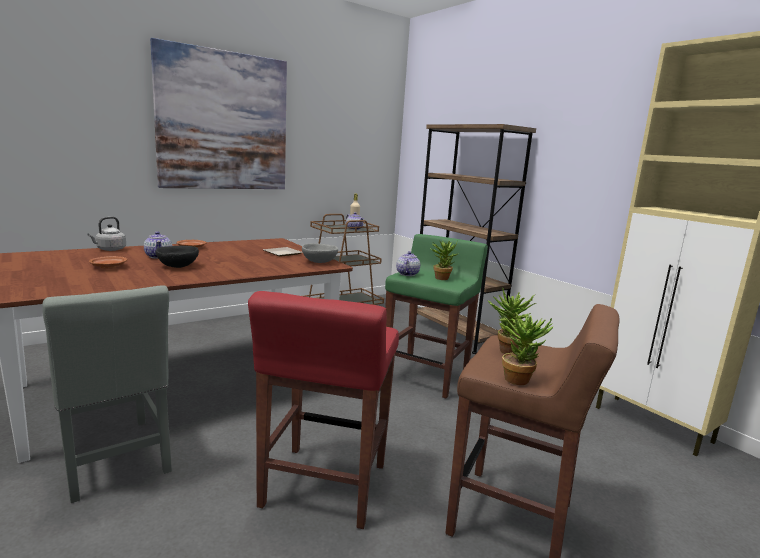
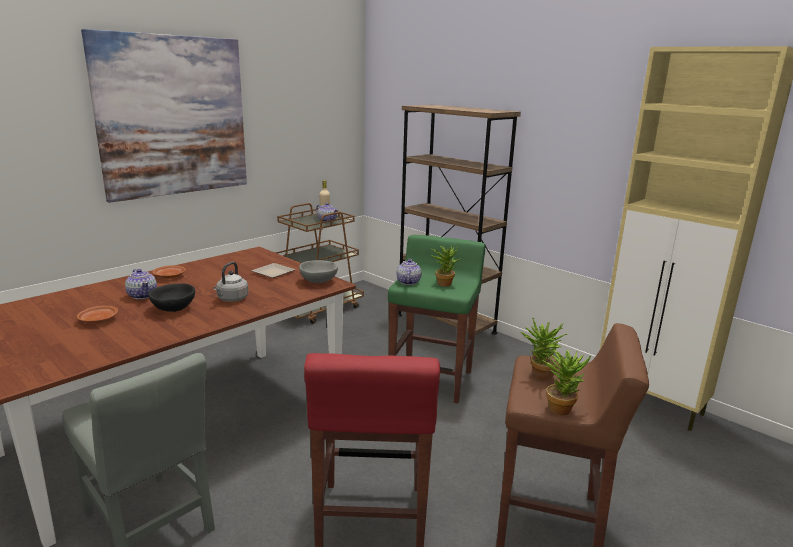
camera: 10 degrees left, 5 degrees up
(110, 249) = (79, 291): grey kettle -> grey kettle (231, 299)

